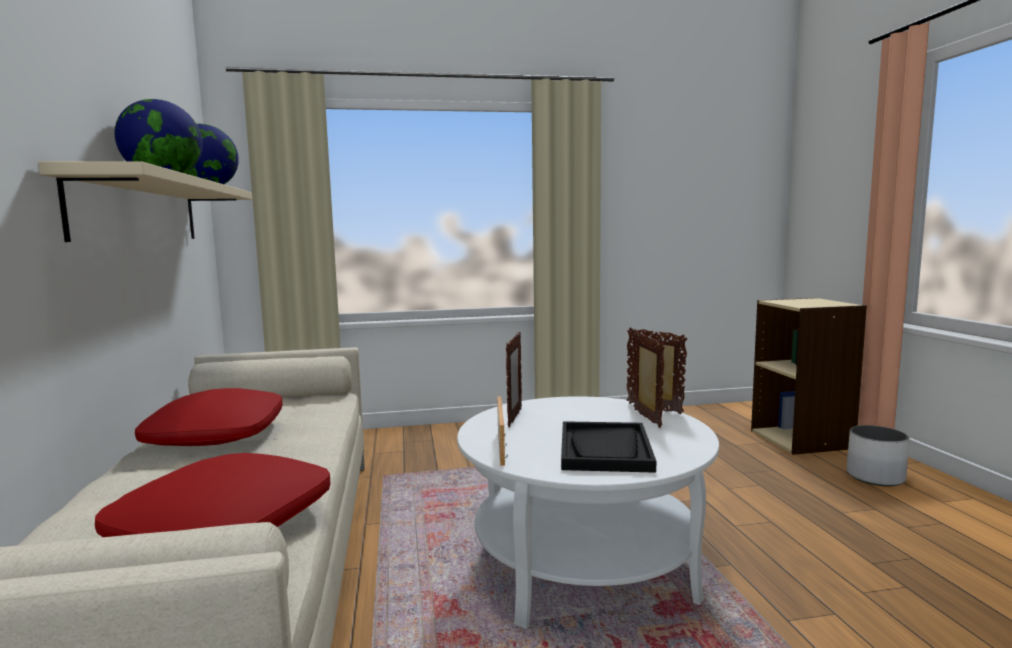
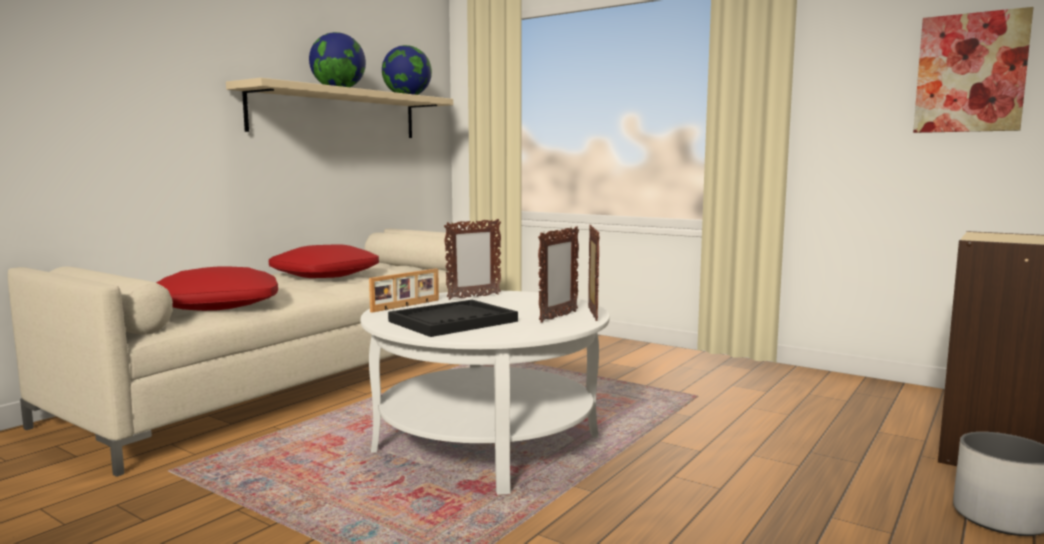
camera: 45 degrees right, 0 degrees up
(701, 193) = (970, 73): none -> picture

